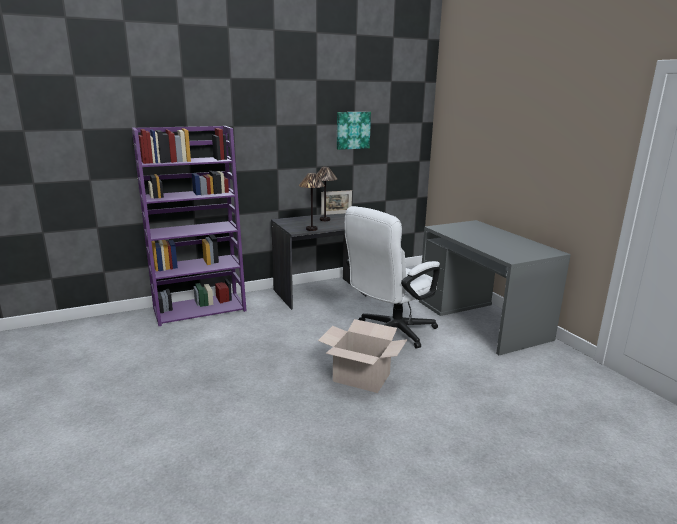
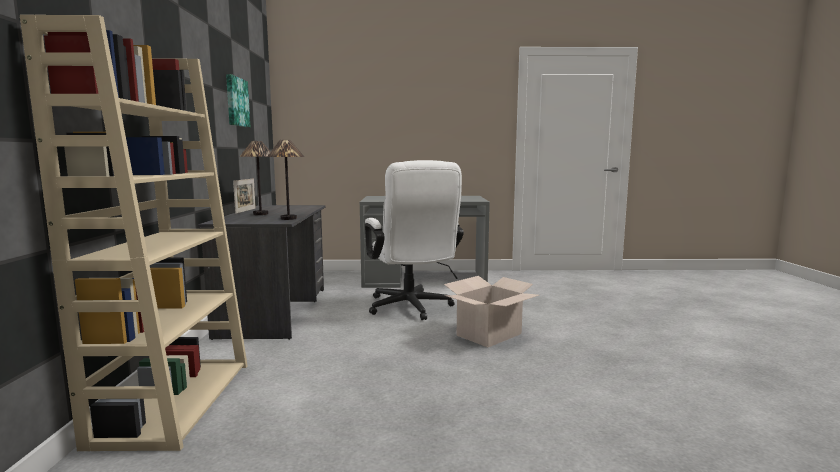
camera: 65 degrees left, 10 degrees down
(200, 309) = (175, 400): purple bookcase -> beige bookcase

